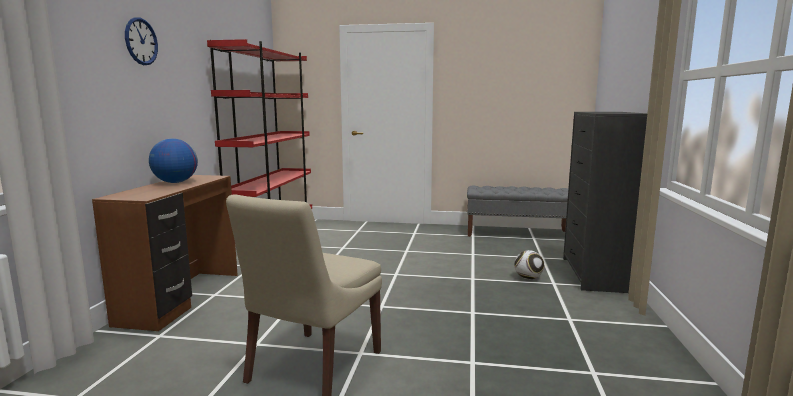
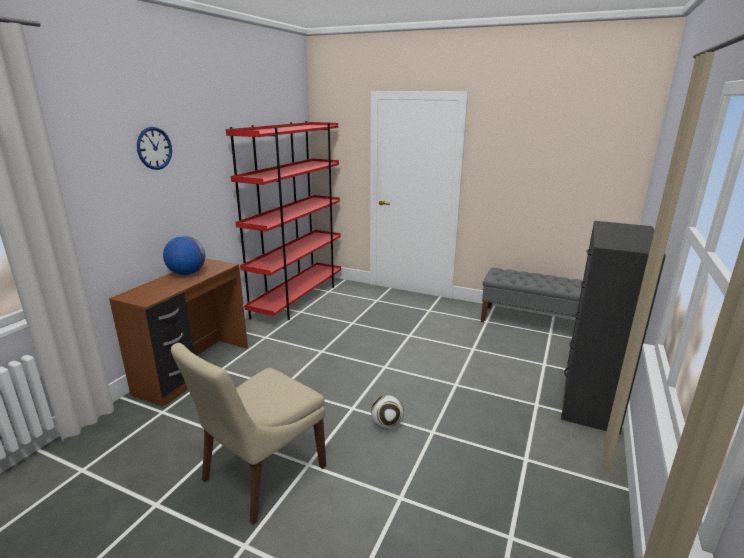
camera: 15 degrees right, 10 degrees up
(528, 278) = (513, 393): football -> football (387, 425)

